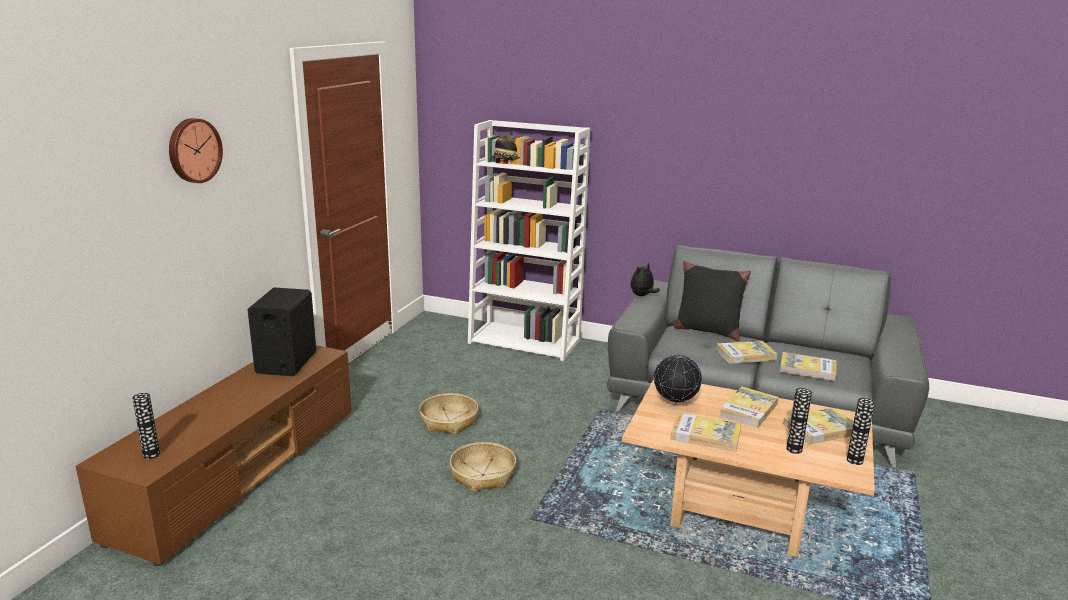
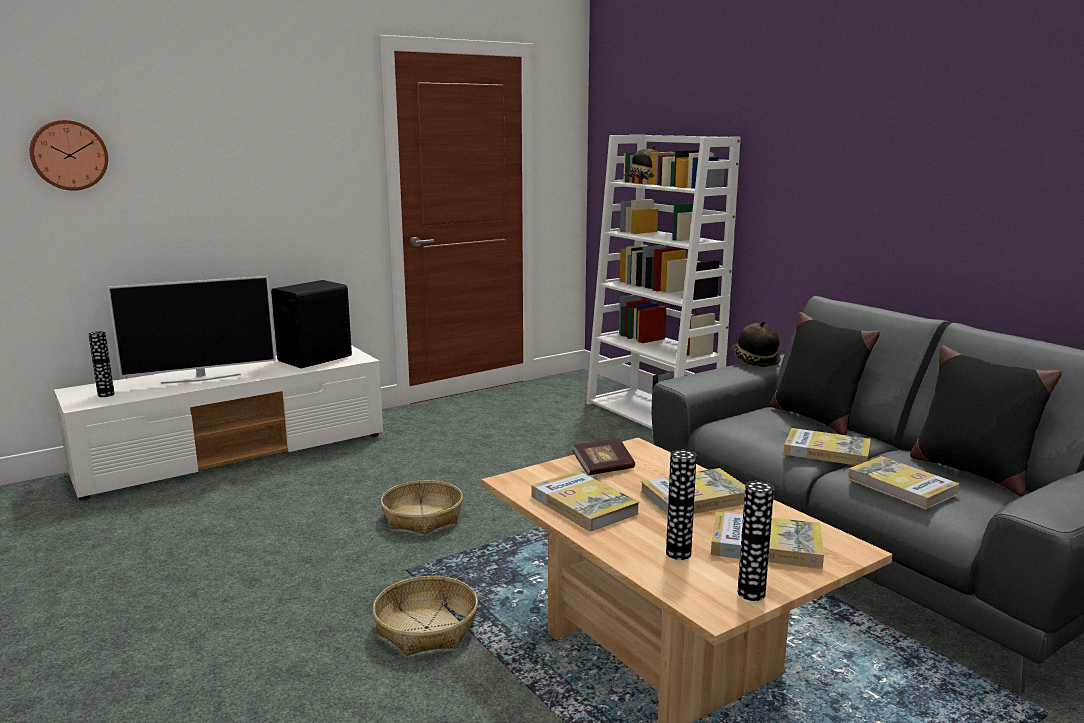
camera: 35 degrees right, 5 degrees down
(193, 150) = (230, 120): wall clock -> wall clock (69, 155)
(217, 411) = (201, 378): none -> television
(241, 471) = (236, 454): brown tv stand -> white tv stand
(449, 421) = (463, 463): basket -> basket (426, 627)
(642, 296) = (754, 361): plush toy -> hat
(674, 405) = (603, 468): globe -> book
(820, 349) = (970, 471): none -> black pillow

